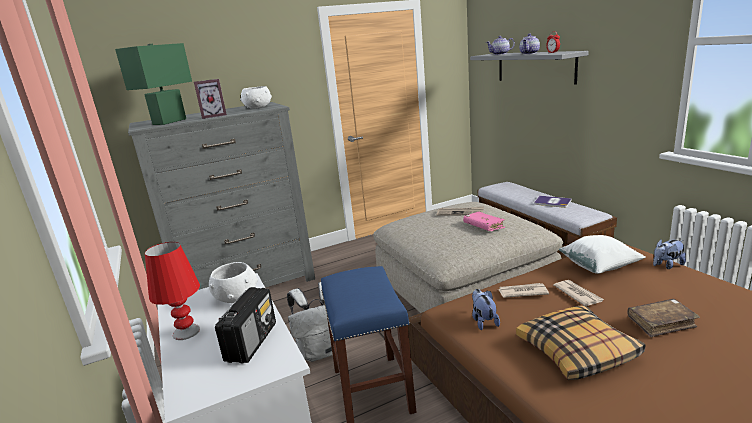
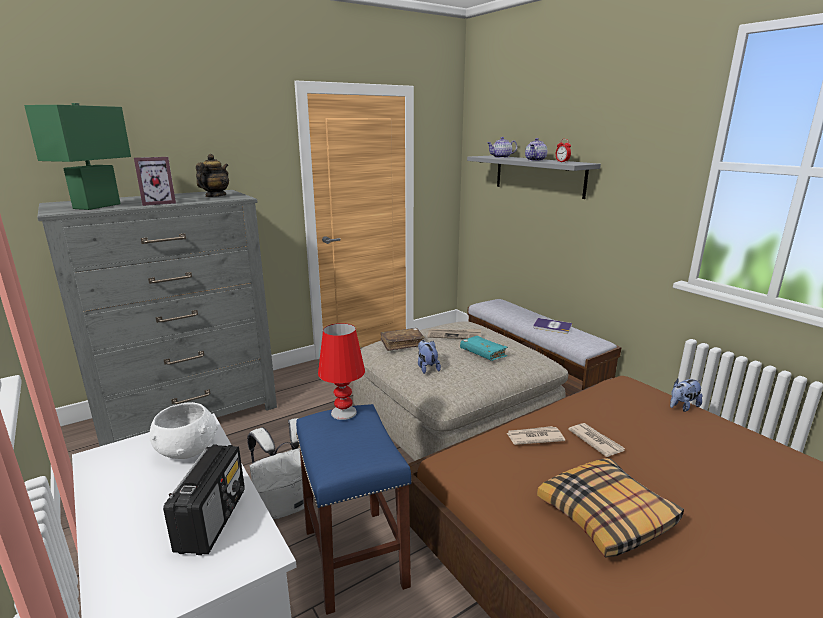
camera: 10 degrees left, 0 degrees up
(186, 332) = (115, 504): red table lamp -> red table lamp (343, 413)
(257, 107) = (215, 196): white bowl -> teapot
(483, 226) = (483, 354): pink book -> turquoise book
(483, 321) = (494, 475): plush toy -> plush toy (427, 367)
(599, 267) = (613, 408): white pillow -> none
(661, 323) = (690, 479): brown book -> brown book (402, 343)

